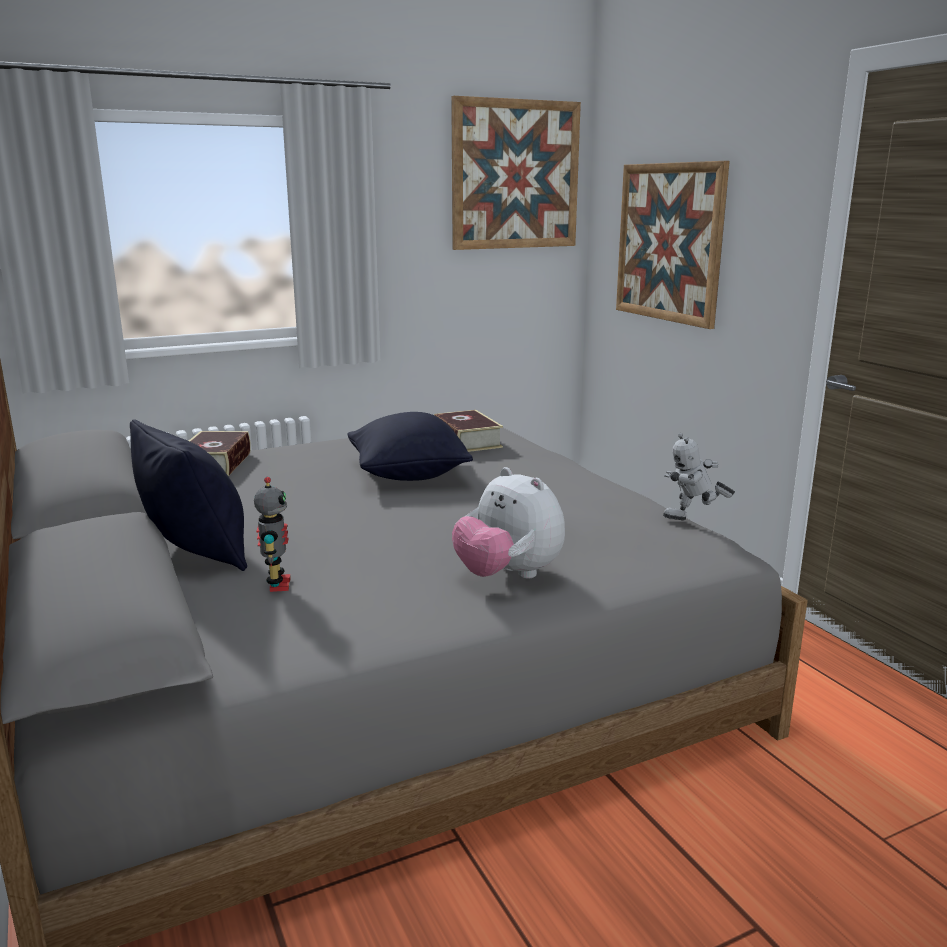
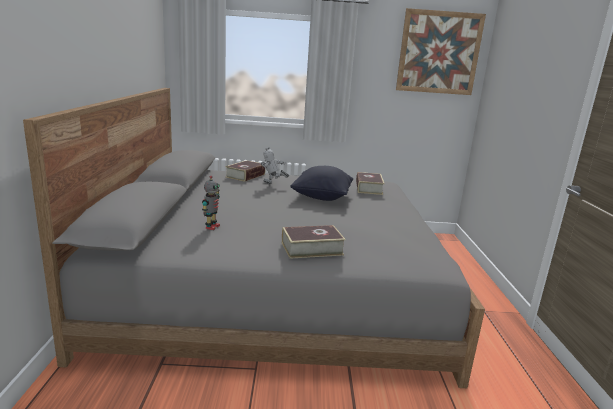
camera: 25 degrees right, 0 degrees up
(197, 553) = (197, 207): black pillow -> none
(508, 575) = (311, 248): plush toy -> book
(669, 242) = (513, 96): picture -> none
(693, 520) = (442, 249): toy robot -> toy robot (272, 184)

